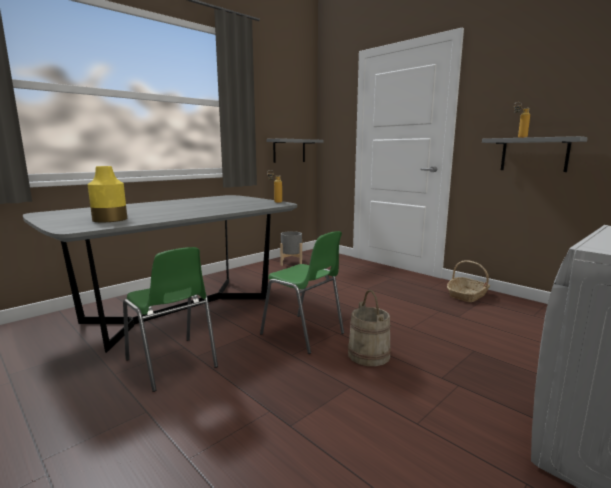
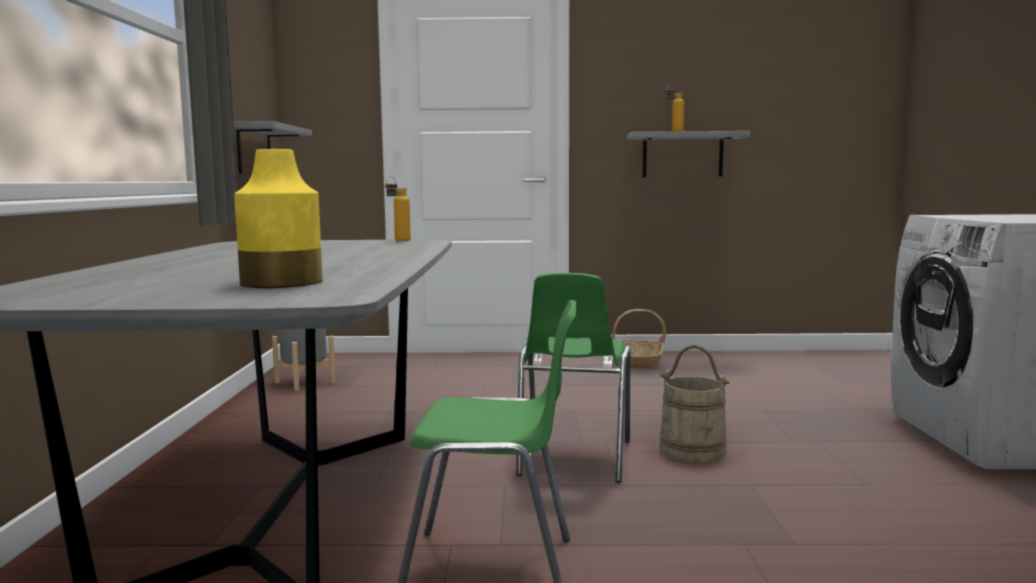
camera: 45 degrees left, 5 degrees down
(304, 334) = (573, 459): green chair -> green chair turned 105 degrees clockwise

